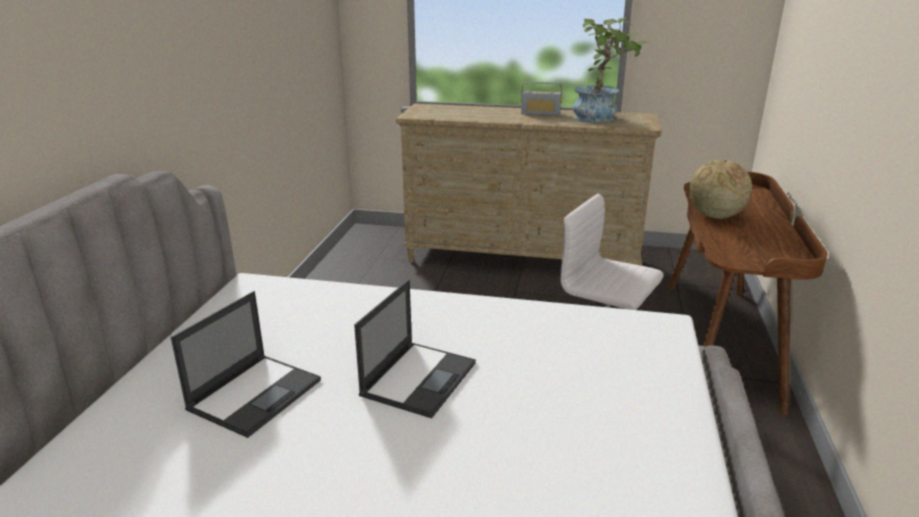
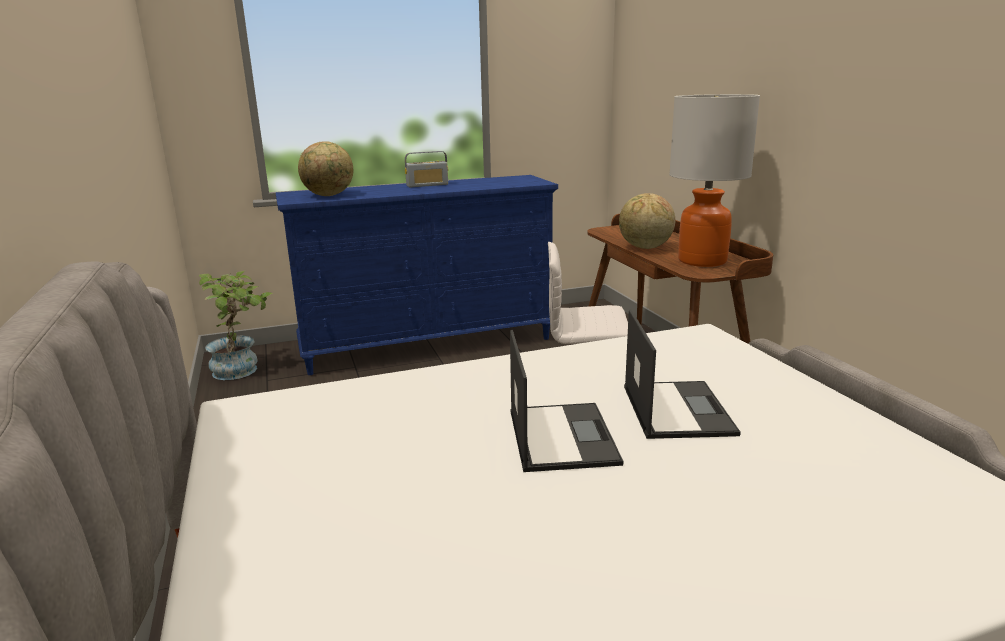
camera: 30 degrees left, 5 degrees down
(256, 394) = (401, 512): laptop -> laptop (676, 409)
(446, 114) = (329, 195): none -> globe
(522, 259) = (429, 344): beige dresser -> blue dresser
(601, 117) = (489, 181): potted plant -> potted plant (242, 369)
(753, 246) = (702, 261): none -> table lamp

